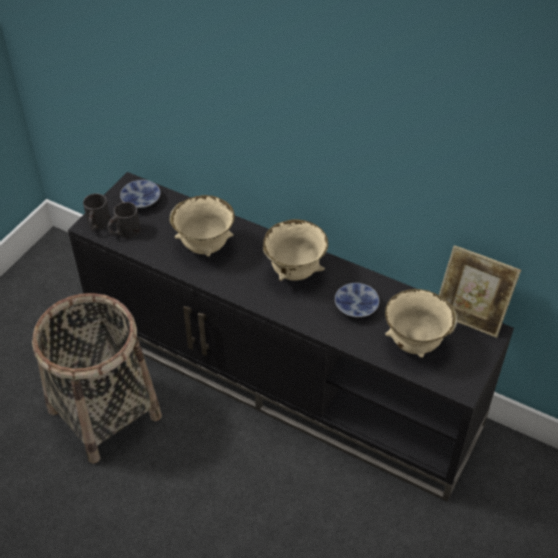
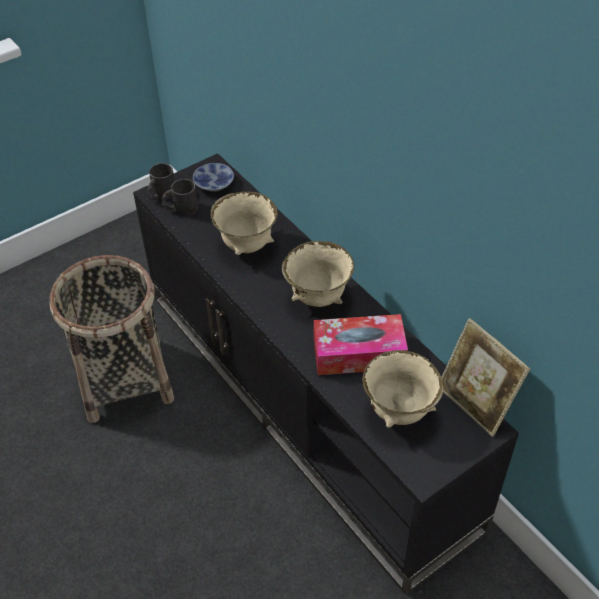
camera: 25 degrees right, 0 degrees up
(356, 308) = (359, 353): bowl -> tissue box

